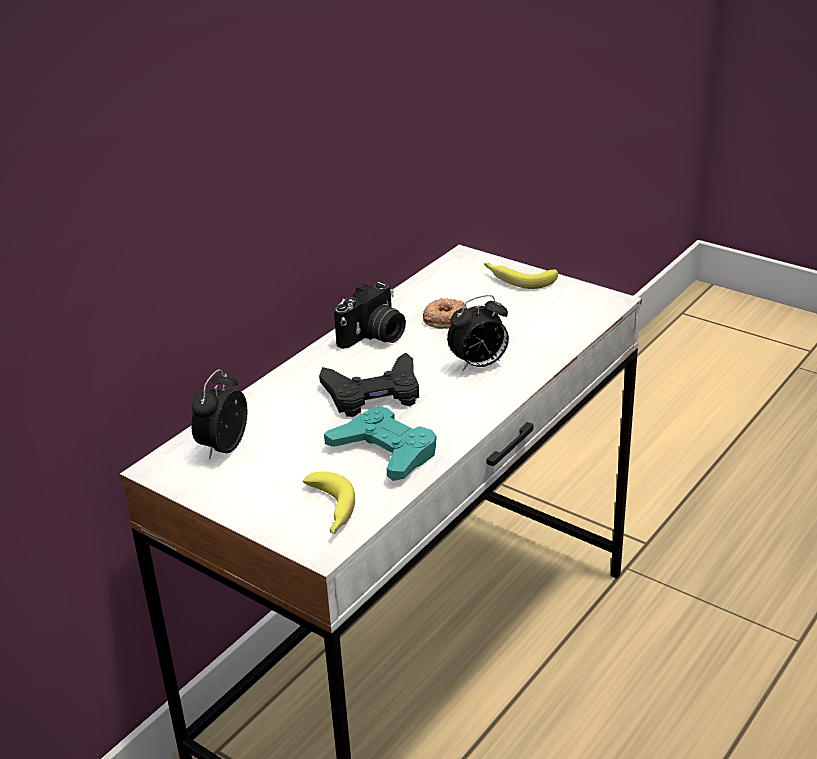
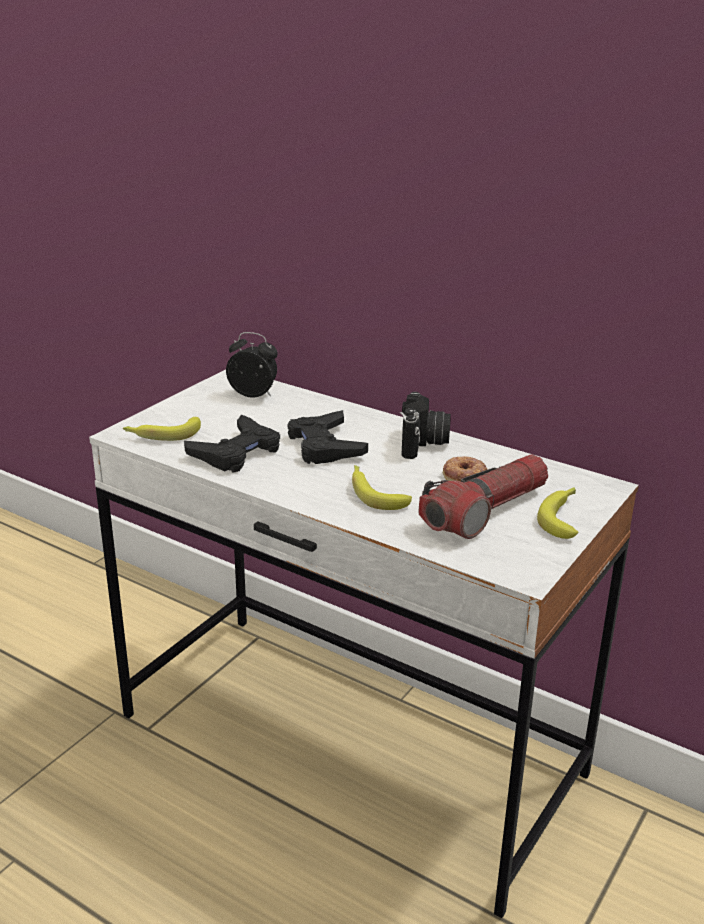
camera: 85 degrees right, 5 degrees down
(374, 336) = (424, 443): camera -> camera turned 120 degrees counterclockwise
(385, 451) = (236, 452): turquoise game controller -> black game controller
(479, 365) = (374, 493): alarm clock -> banana
(510, 312) = (485, 511): none -> flashlight

